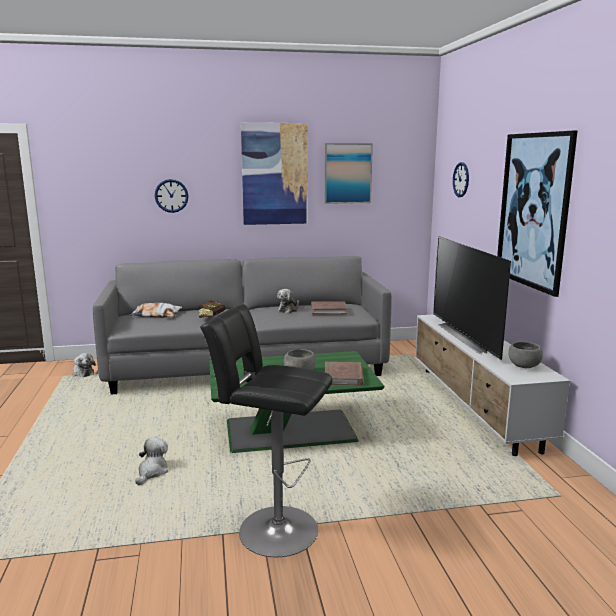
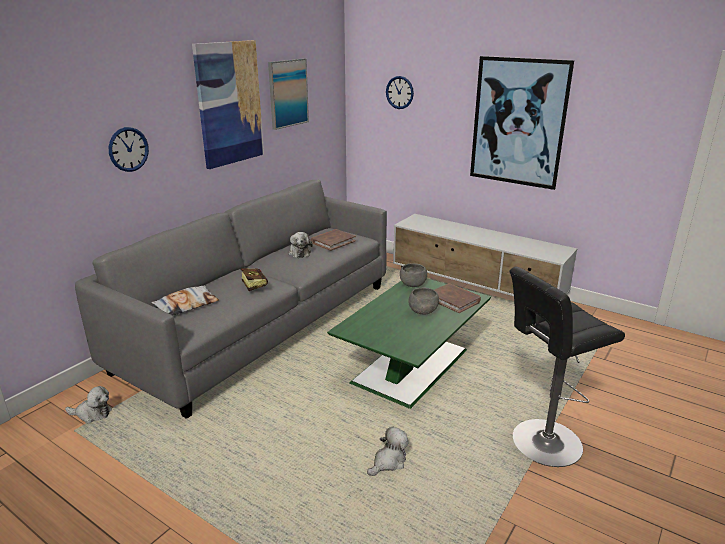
camera: 45 degrees left, 10 degrees up
(152, 472) = (389, 462): plush toy -> plush toy turned 75 degrees clockwise
(469, 337) = (466, 234): television -> none
(523, 366) = (540, 247): grey bowl -> grey bowl (412, 285)

